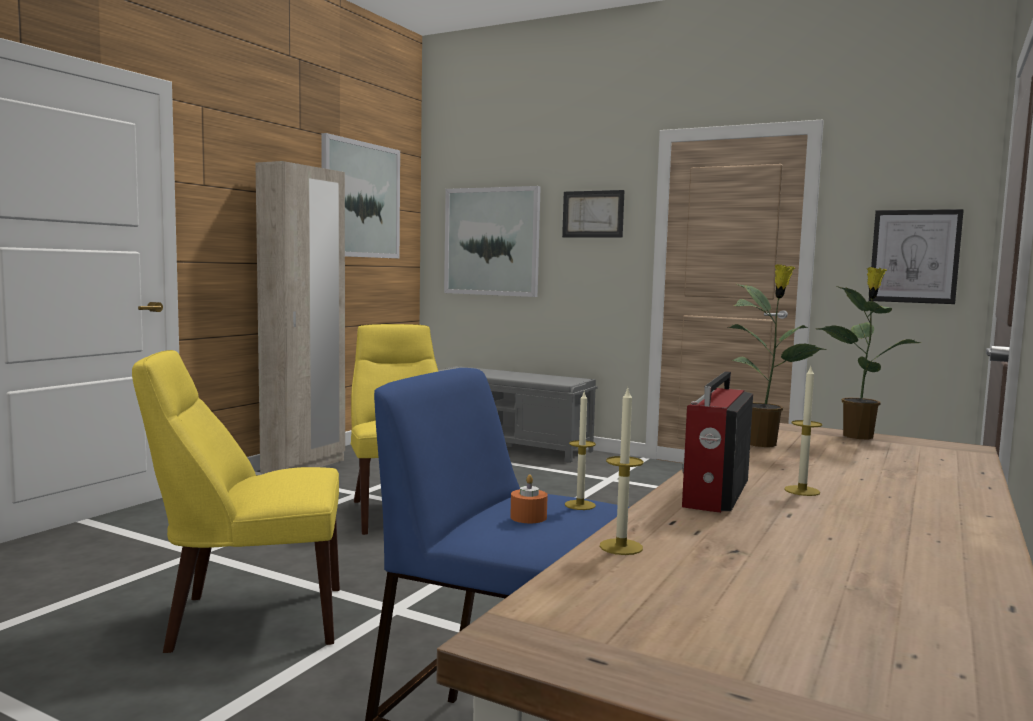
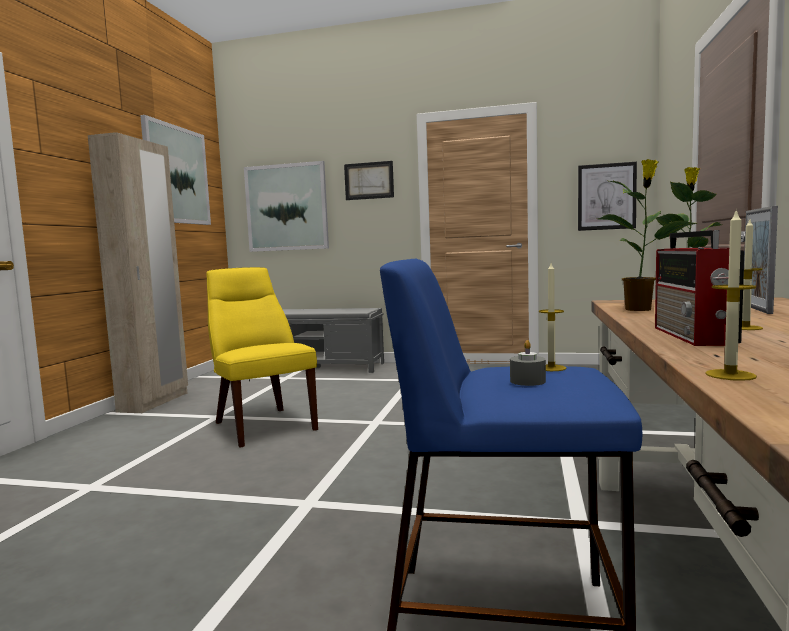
camera: 15 degrees left, 0 degrees up
(249, 619) = (175, 537): yellow chair -> none
(528, 517) = (527, 381): orange candle -> grey candle
(900, 463) = (756, 309): none -> picture frame

